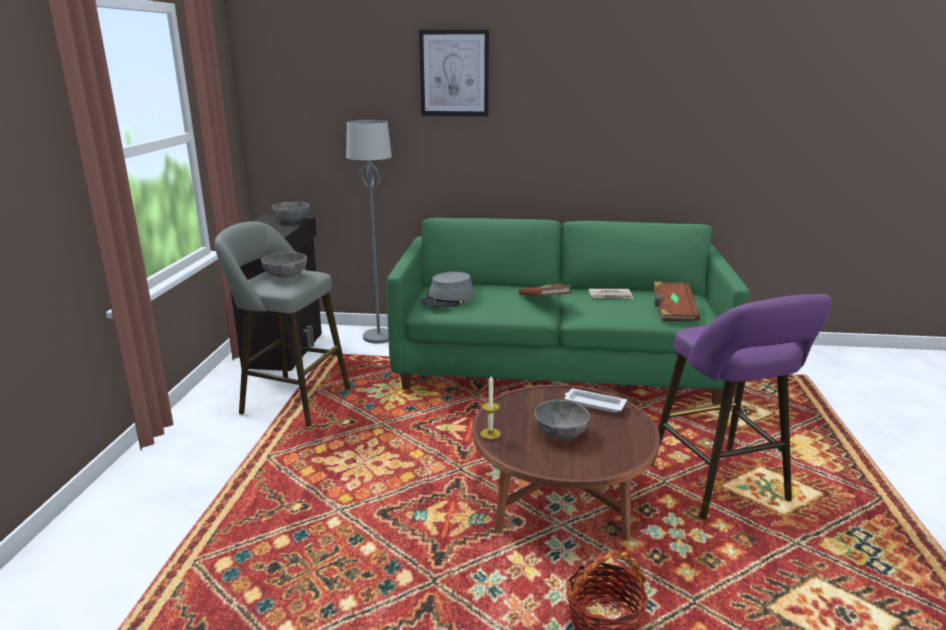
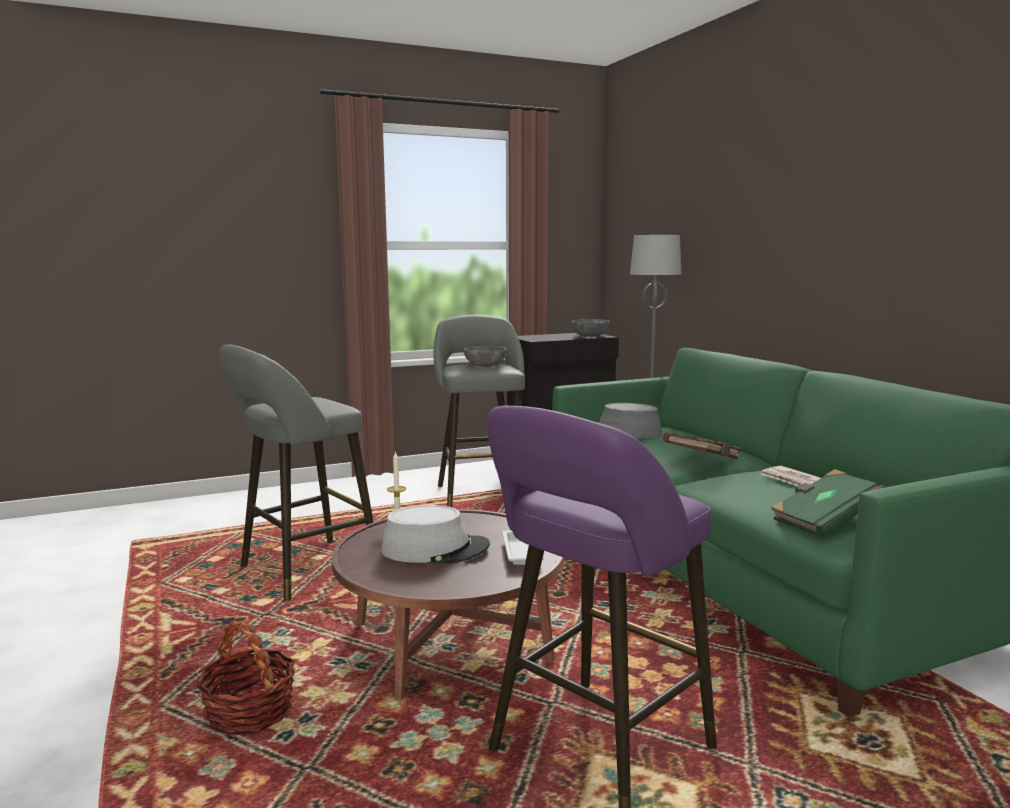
camera: 60 degrees right, 10 degrees down
(356, 539) = (302, 571): none -> grey stool
(454, 73) = (752, 175): picture -> none
(560, 433) = (435, 549): grey bowl -> grey hat
(673, 312) = (825, 521): brown book -> green book

